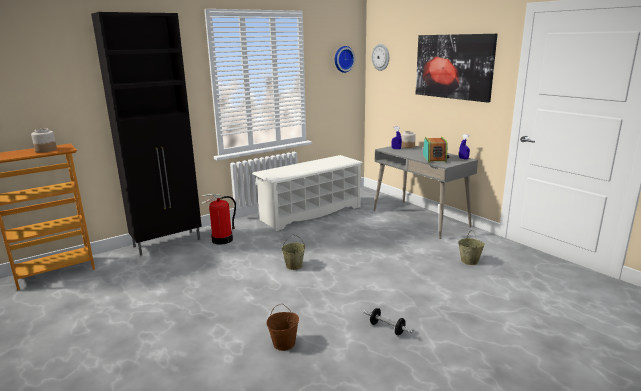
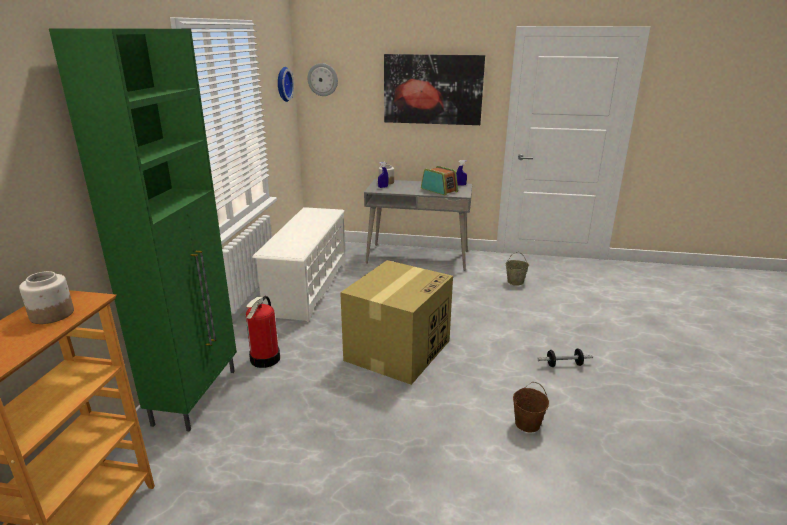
camera: 45 degrees left, 5 degrees up
(168, 243) = (197, 396): black cabinet -> green cabinet
(294, 265) = (398, 349): beige bucket -> cardboard box

